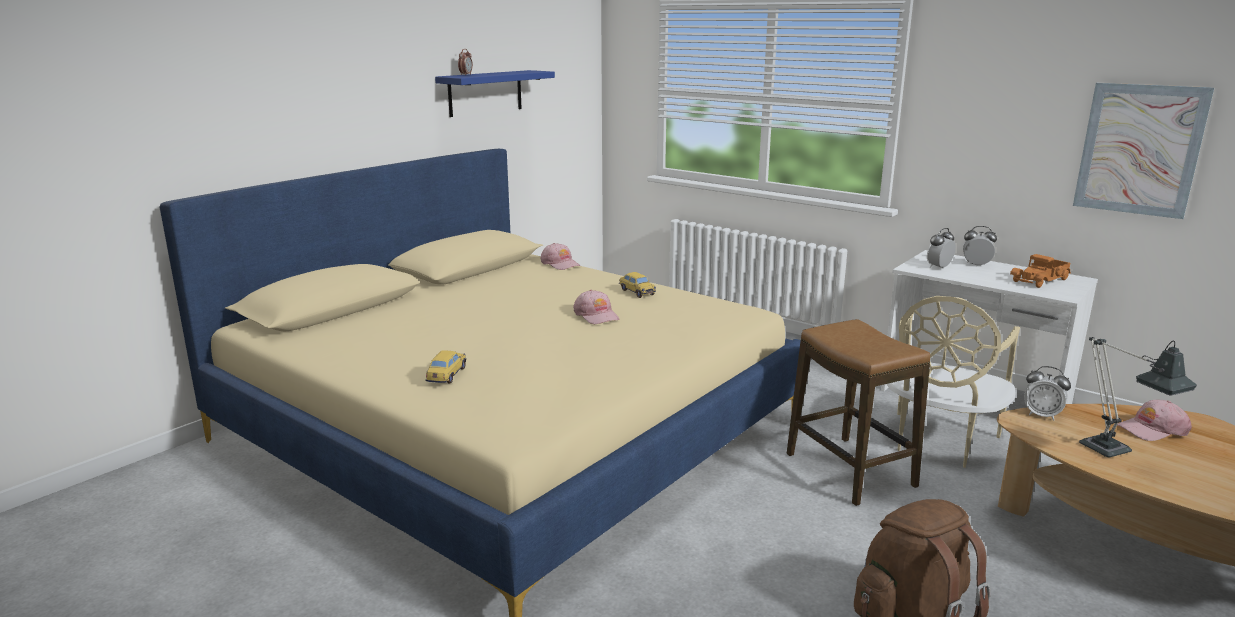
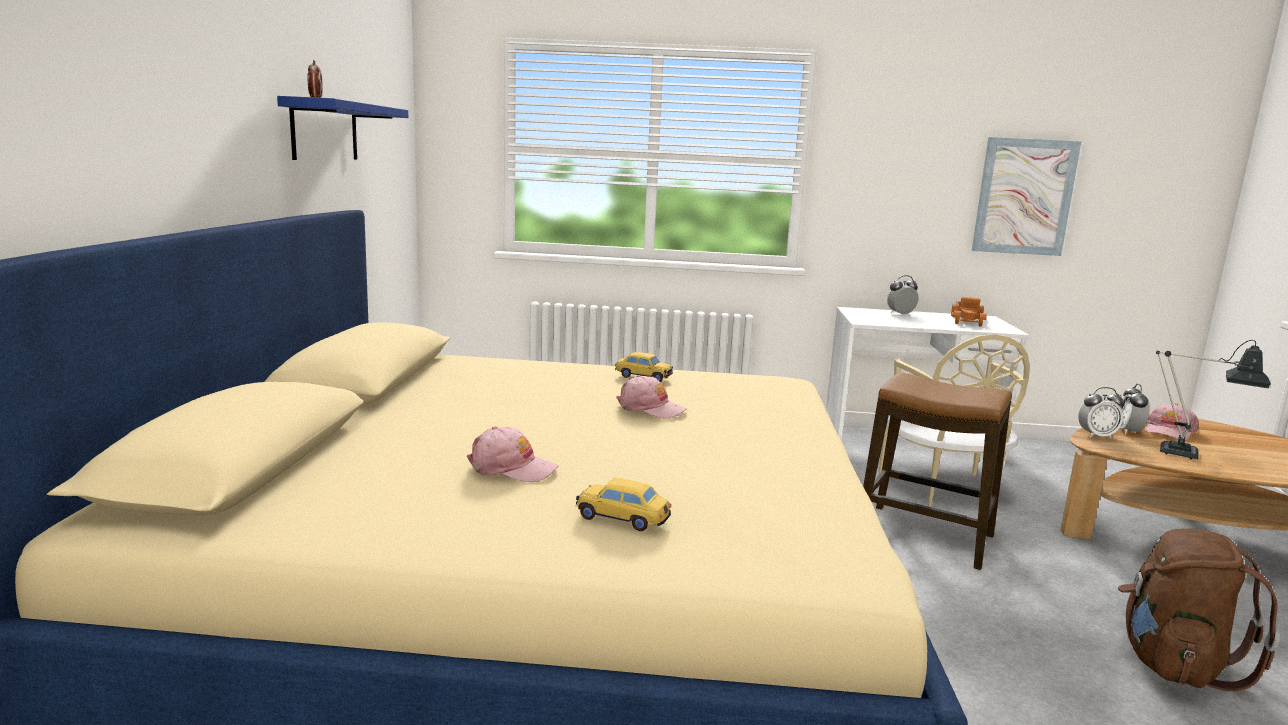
camera: 35 degrees left, 5 degrees down
(446, 376) = (622, 519): toy car -> toy car turned 45 degrees counterclockwise
(560, 264) = (490, 359): pink cap -> pink cap (511, 468)
(939, 267) = (881, 319): alarm clock -> alarm clock (1129, 432)

